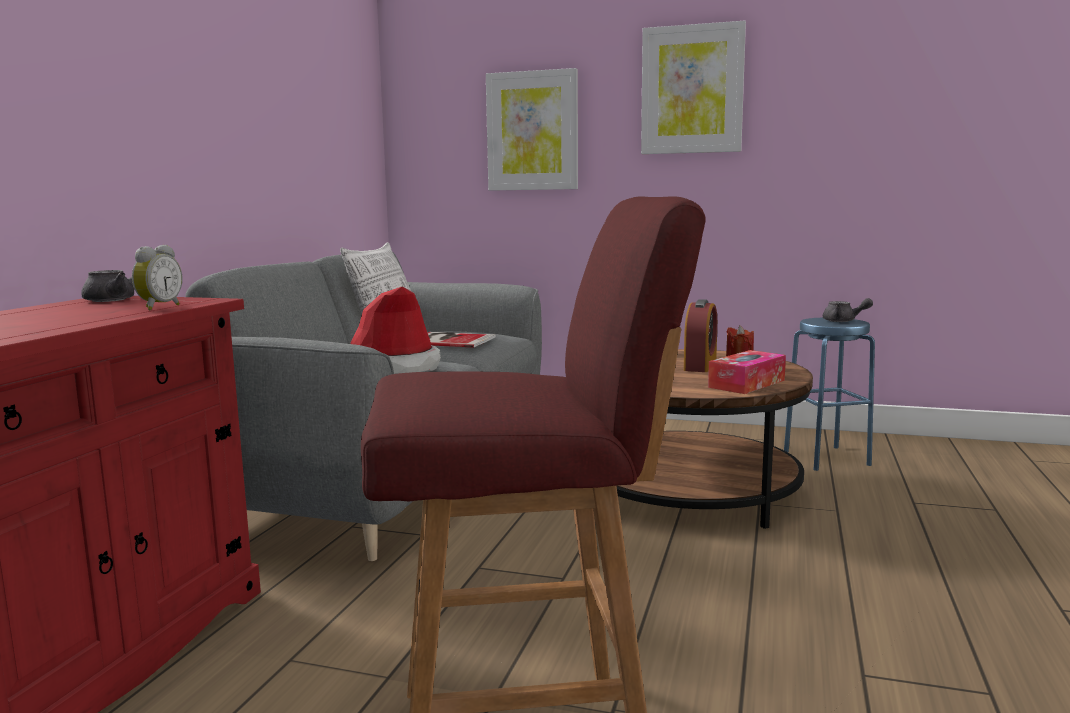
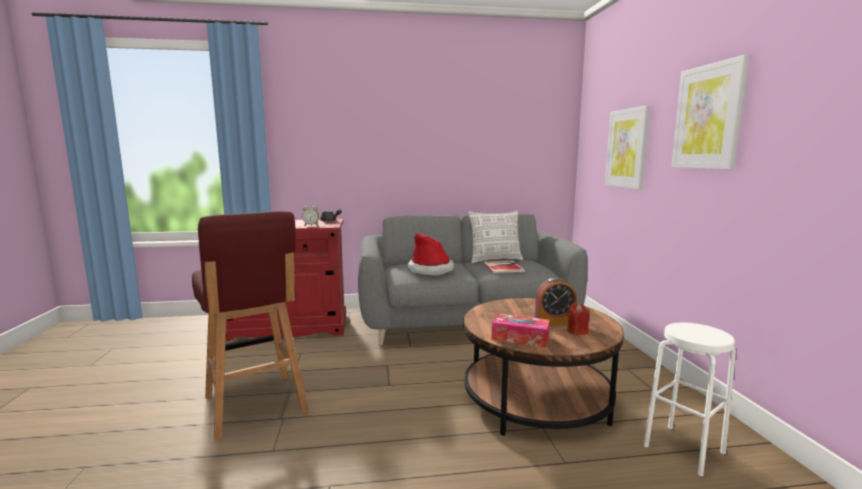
camera: 65 degrees right, 0 degrees up
(826, 458) = (684, 449): blue stool -> white stool
(843, 321) = (707, 335): grey teapot -> none

